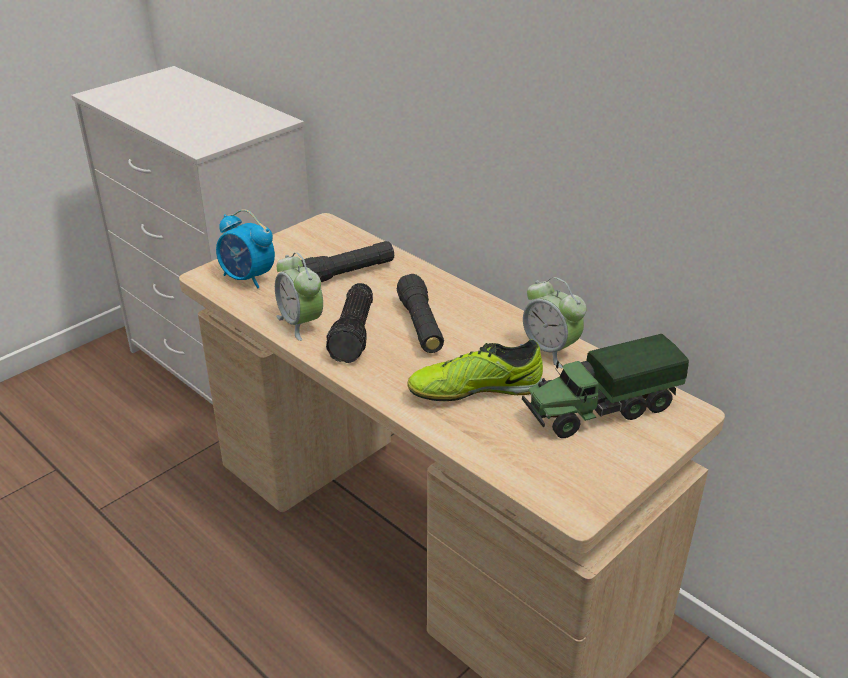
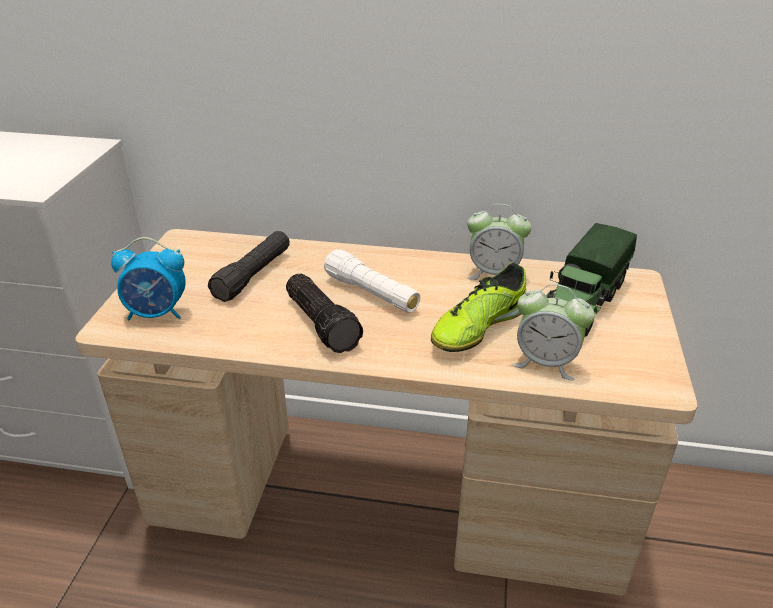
camera: 35 degrees left, 0 degrees up
(301, 323) = (261, 334): alarm clock -> alarm clock (546, 362)
(420, 325) = (371, 293): black flashlight -> white flashlight

